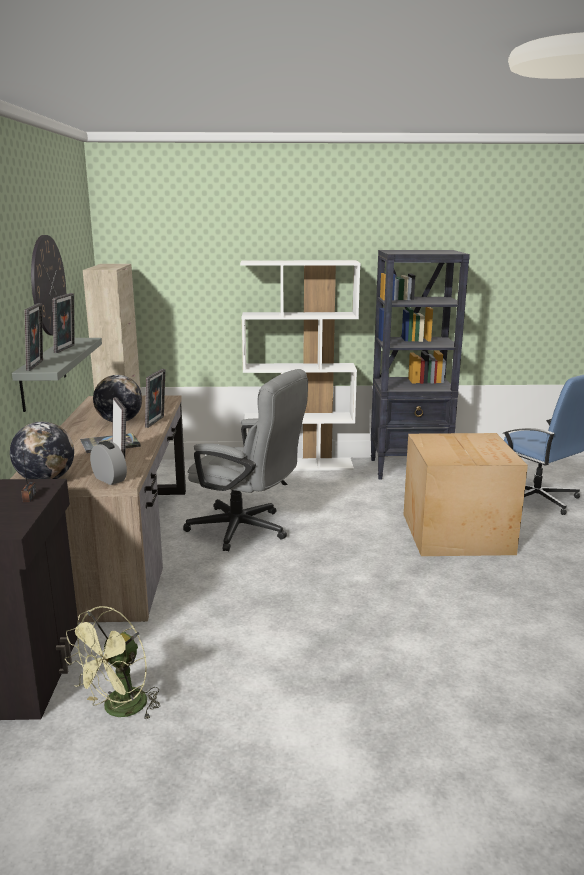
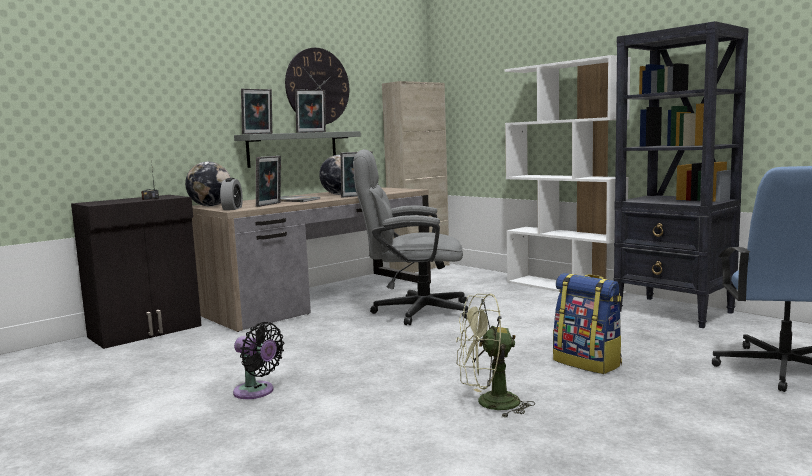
camera: 50 degrees right, 10 degrees down
(119, 710) = (130, 359): green fan -> green fan (489, 404)
(247, 530) = (412, 311): grey office chair -> grey office chair turned 105 degrees clockwise
(337, 667) = (257, 392): none -> black fan
(457, 532) = (588, 363): cardboard box -> backpack

